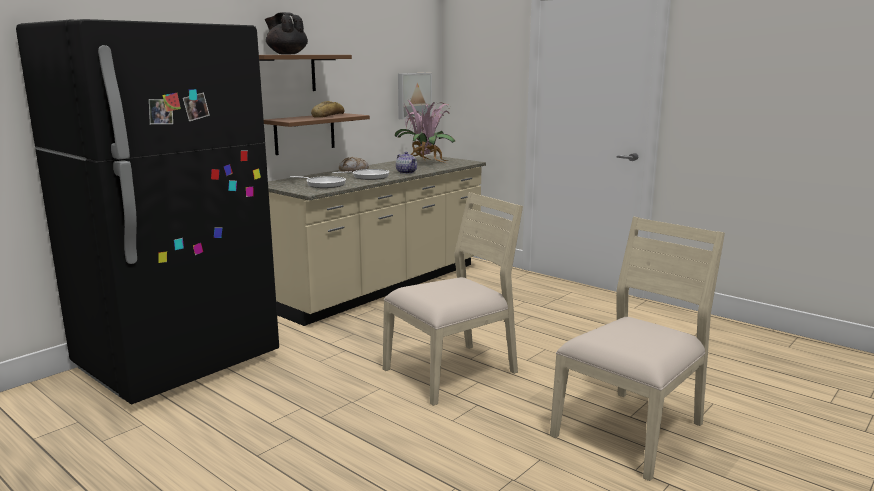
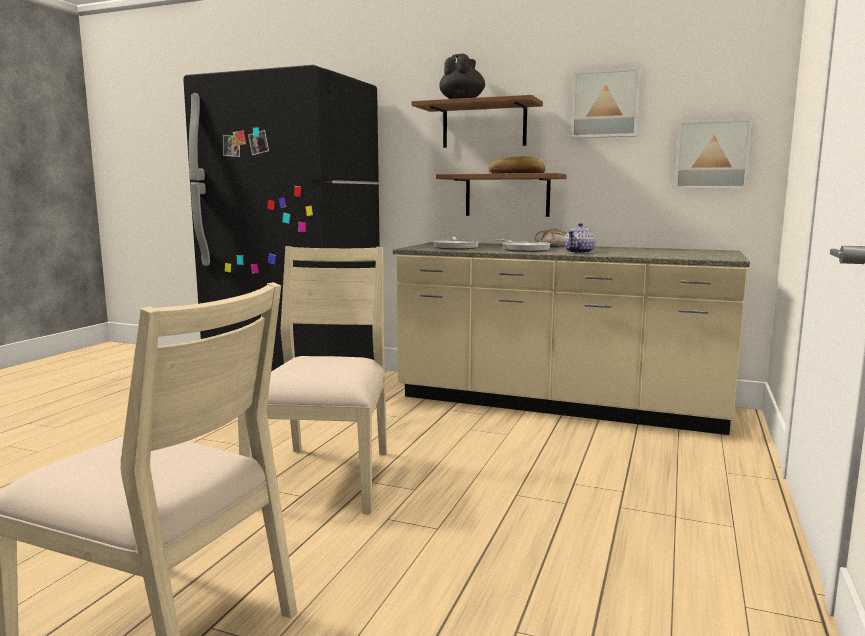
camera: 70 degrees right, 5 degrees down
(360, 59) = (605, 104): none -> picture
(424, 163) = (664, 252): potted plant -> none
(452, 371) = (325, 477): beige chair -> beige chair turned 120 degrees counterclockwise

